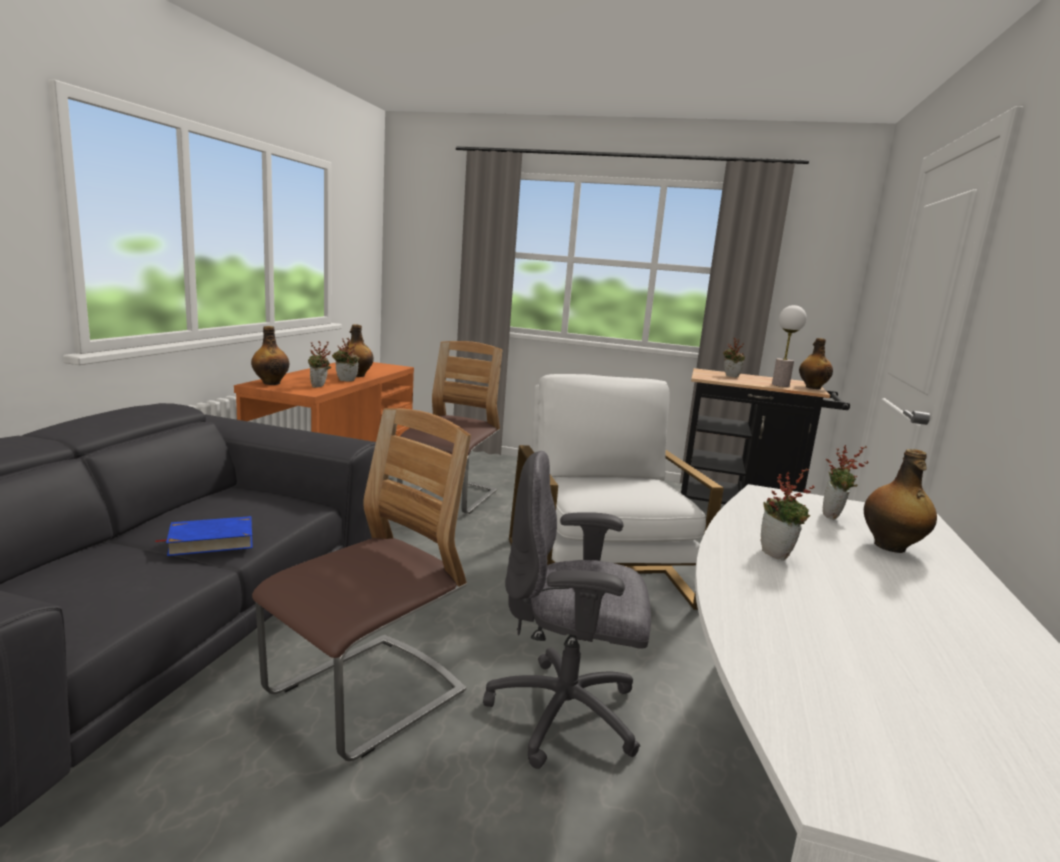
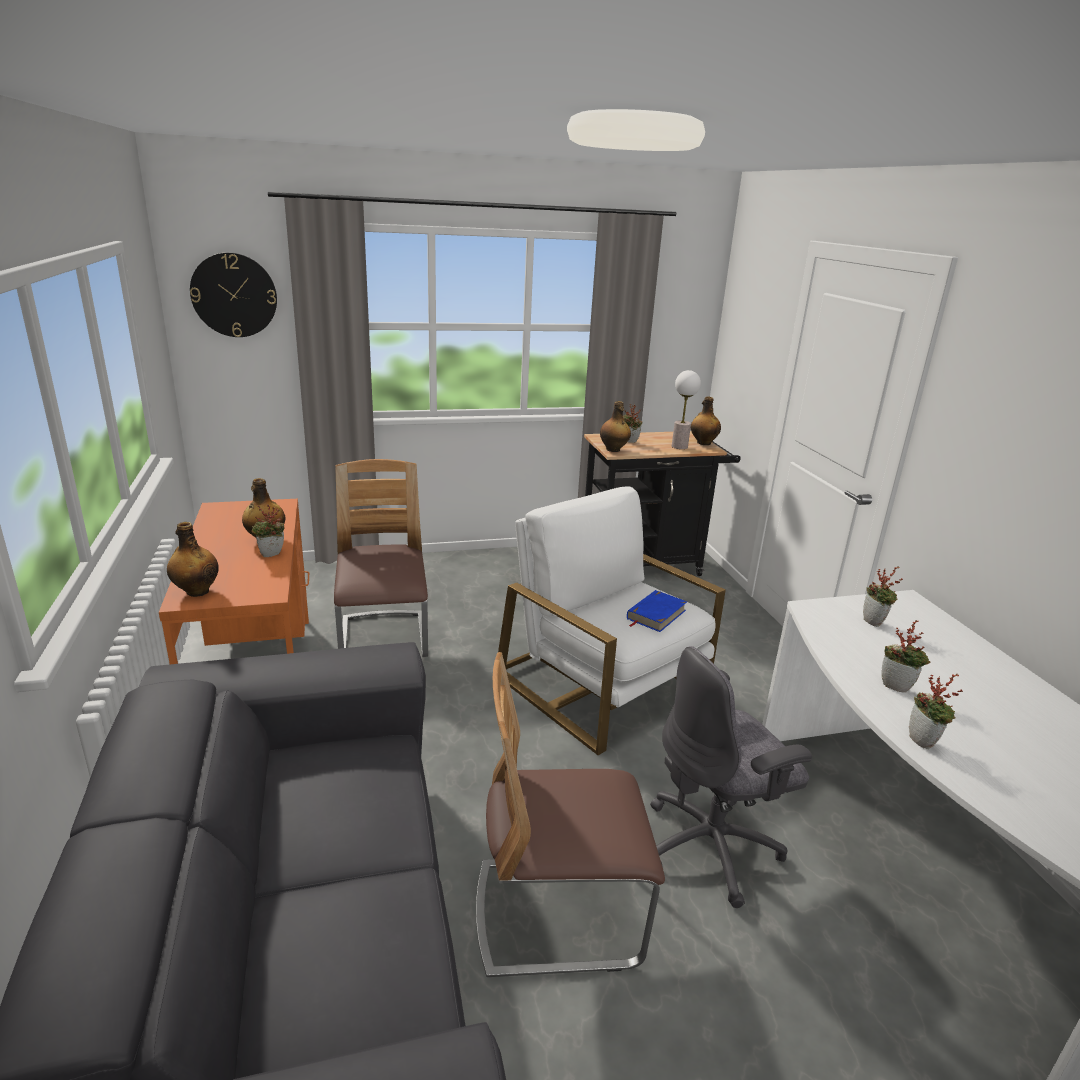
camera: 30 degrees left, 10 degrees up
(211, 541) = (371, 845): blue book -> blue book (656, 614)
(319, 387) = (262, 579): potted plant -> potted plant (924, 742)
(366, 695) = (557, 913): chair -> chair turned 105 degrees counterclockwise
(428, 225) = (234, 295): none -> wall clock
(890, 547) = (933, 645): bottle -> bottle (613, 450)

